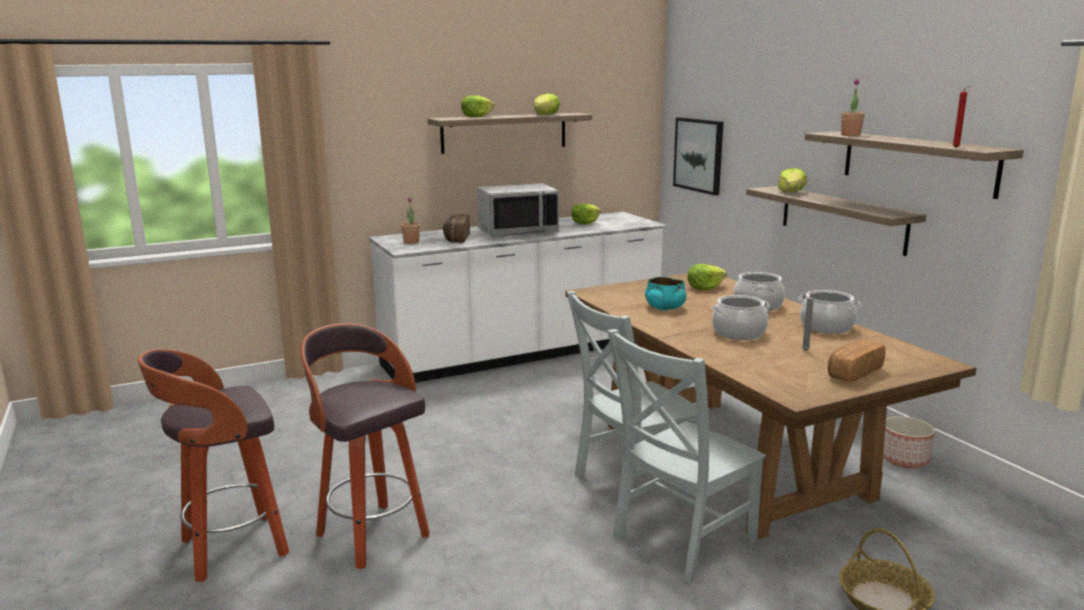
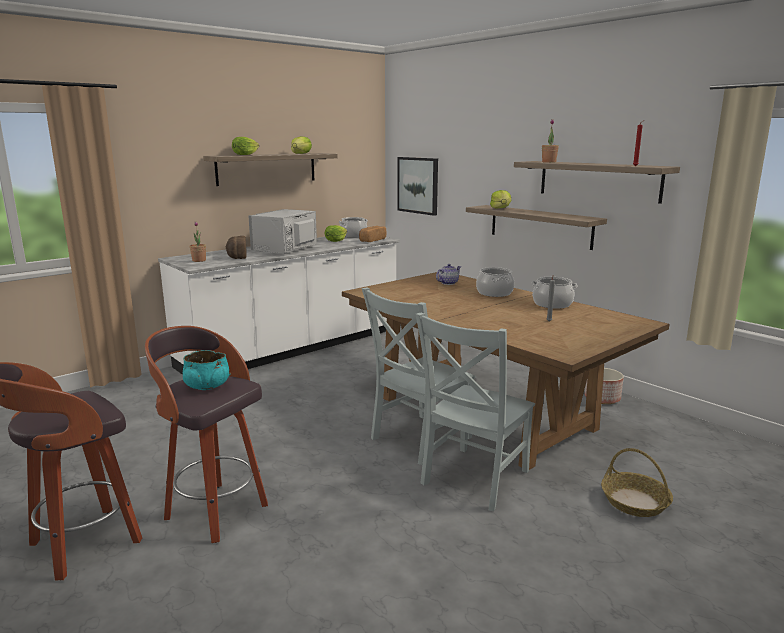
camera: 15 degrees left, 0 degrees up
(518, 231) = (285, 249): grey microwave -> grey microwave turned 150 degrees clockwise
(664, 307) = (427, 299): turquoise bowl -> turquoise bowl (207, 385)
(705, 288) = (448, 283): lettuce -> teapot
(738, 333) = (493, 313): cooking pot -> cooking pot (353, 235)
(853, 373) = (592, 334): bread -> bread (372, 240)

